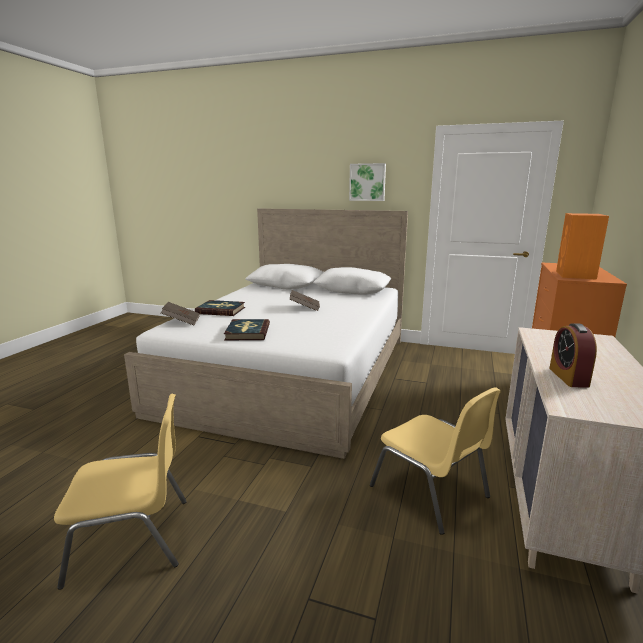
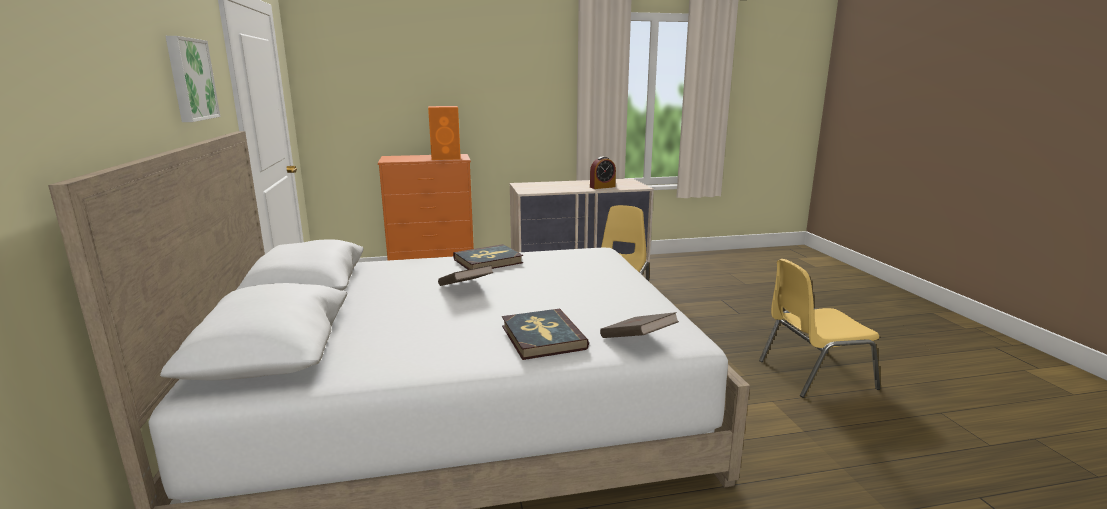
camera: 120 degrees left, 0 degrees up
(132, 539) = (813, 374): yellow chair -> yellow chair turned 60 degrees counterclockwise
(247, 332) = (609, 290): book -> book (488, 261)

